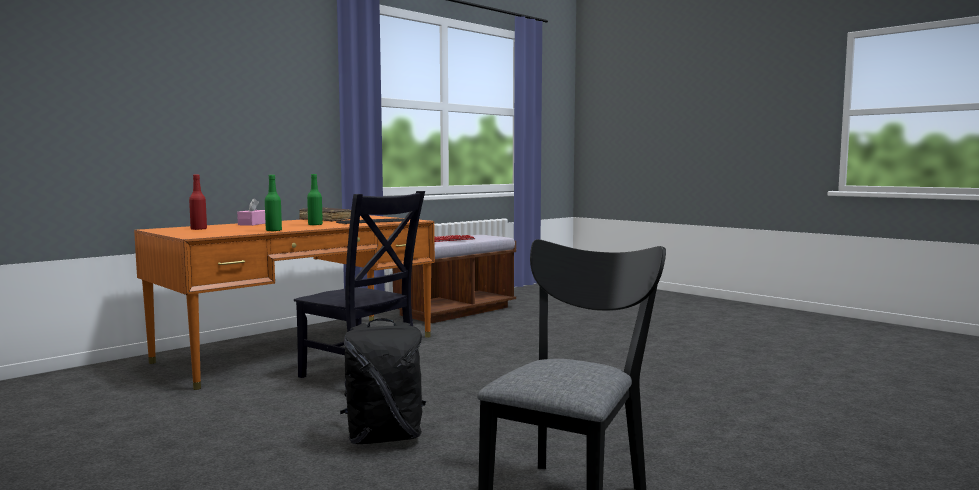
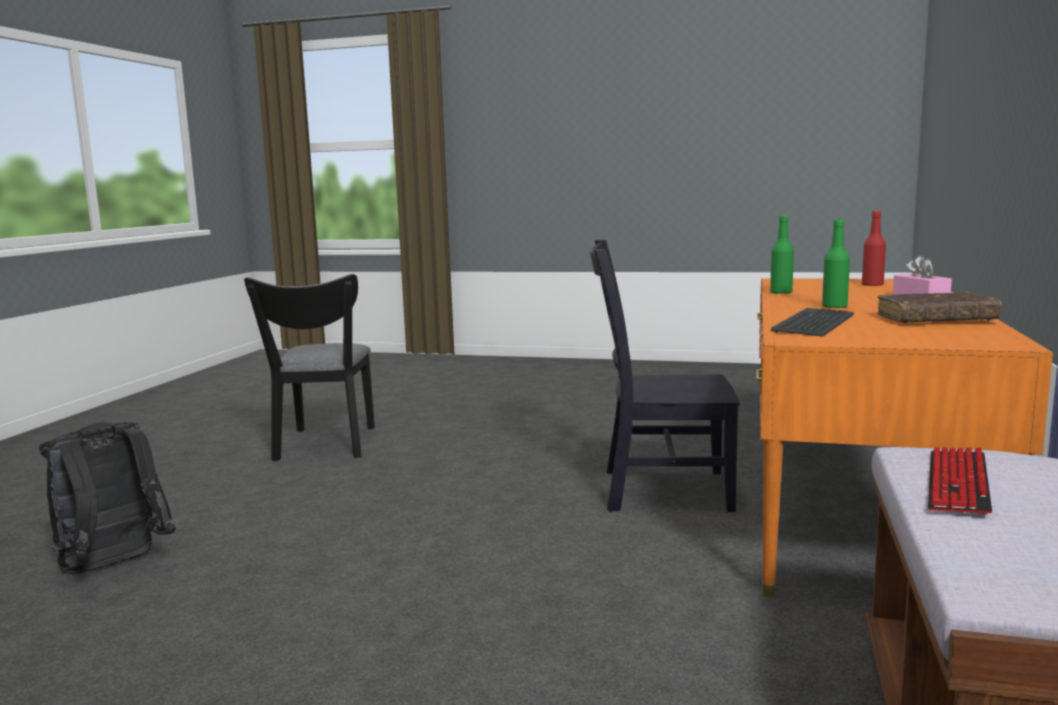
camera: 150 degrees right, 5 degrees up
(384, 437) = (505, 447): black backpack -> black backpack (113, 567)

